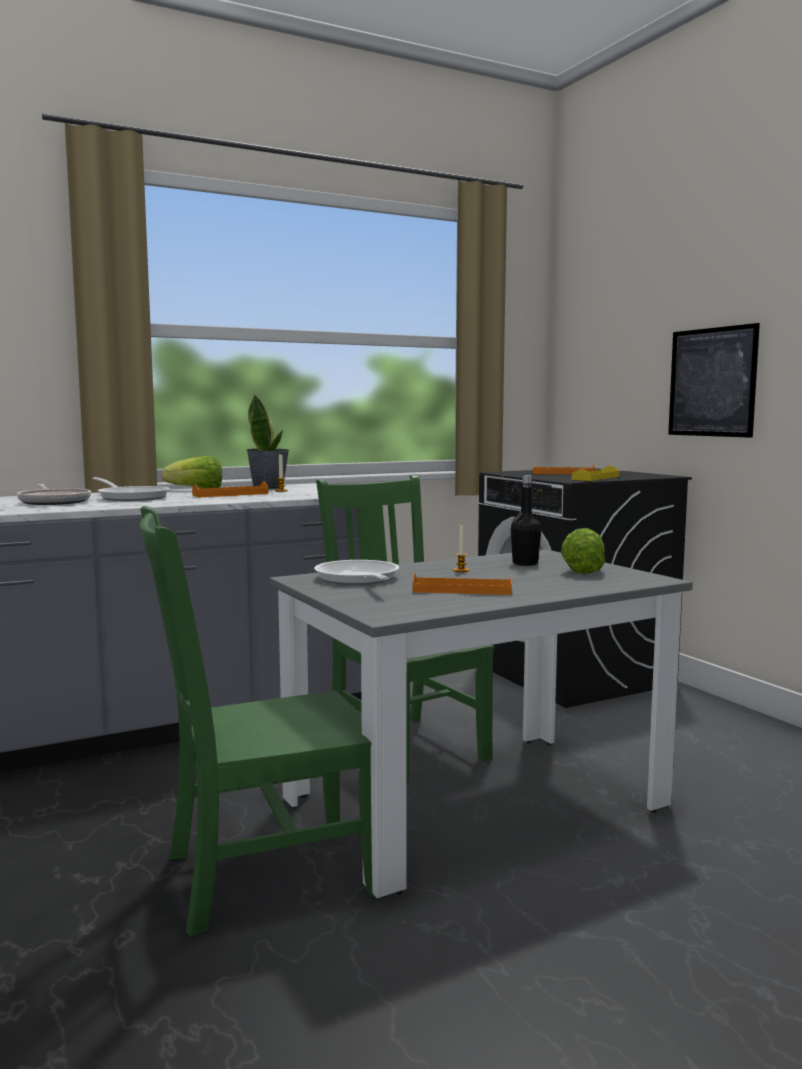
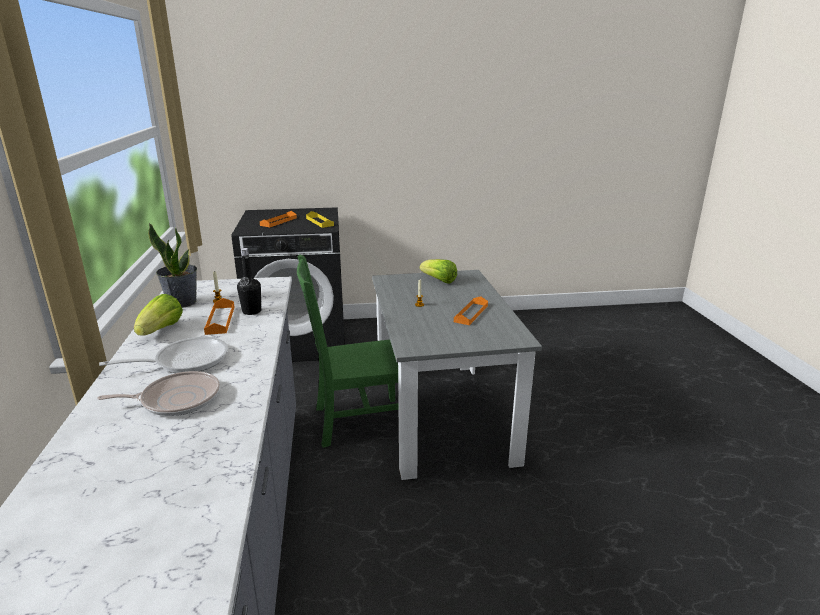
camera: 70 degrees left, 15 degrees up
(262, 875) = (487, 501): green chair -> none
(358, 579) = (426, 333): frying pan -> none
(525, 563) = (412, 288): black bottle -> black bottle (252, 311)
(712, 382) = (343, 151): picture -> none

